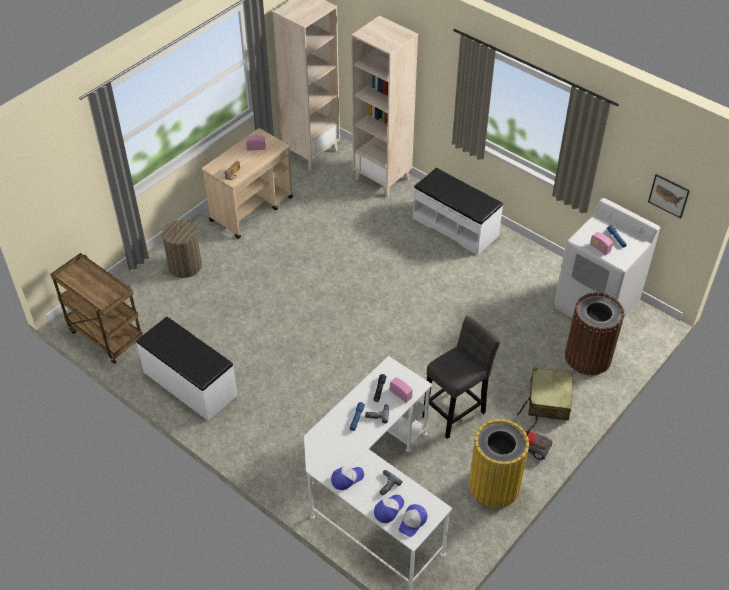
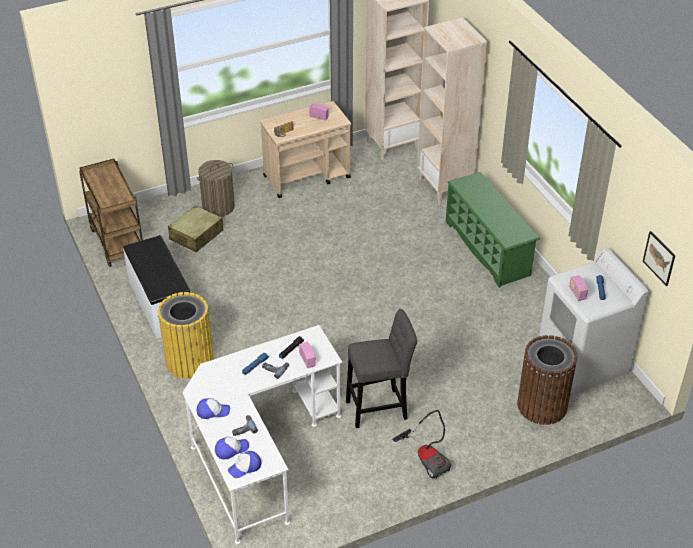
camera: 25 degrees right, 5 degrees down
(455, 226) = (487, 248): white bench -> green shoe rack
(494, 485) = (373, 484): yellow trash can -> yellow trash can (189, 361)
(549, 400) = (476, 430): beige suitcase -> beige suitcase (196, 235)

